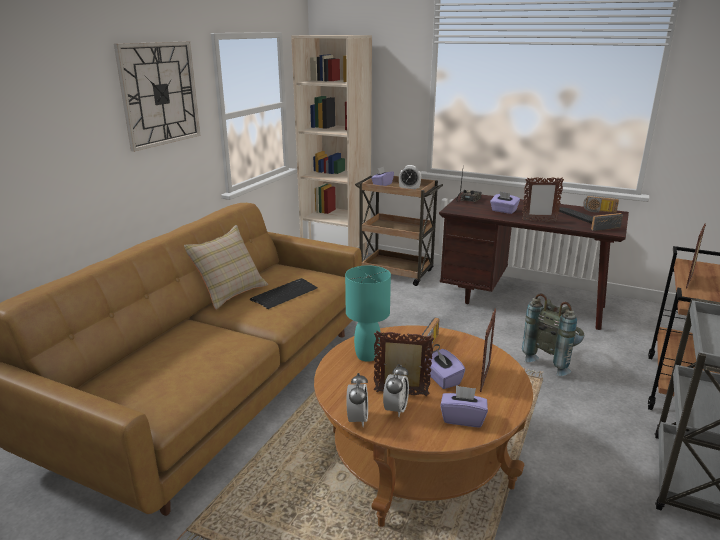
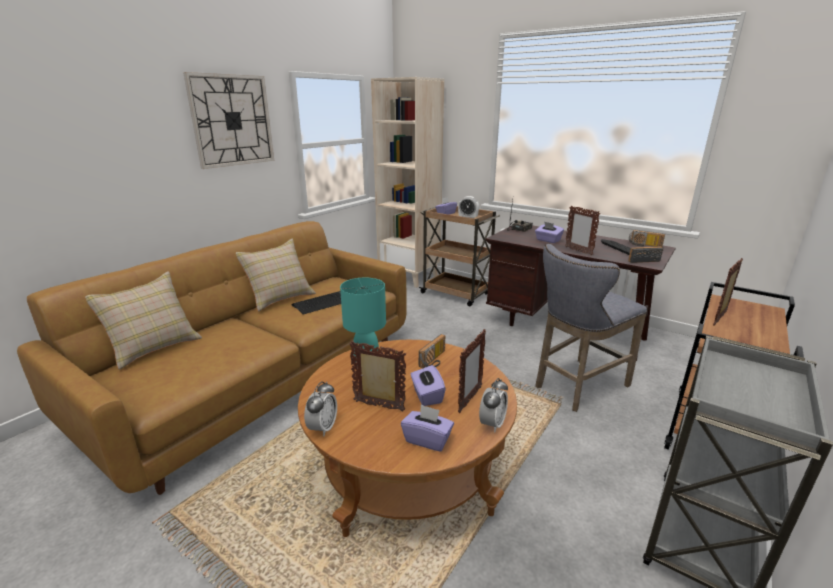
camera: 10 degrees right, 0 degrees up
(119, 358) = (153, 347): none -> beige pillow
(395, 409) = (365, 422): alarm clock -> alarm clock (492, 424)
(539, 221) = (578, 251): picture frame -> picture frame turned 45 degrees clockwise
(552, 360) = (576, 386): grey backpack -> grey stool

